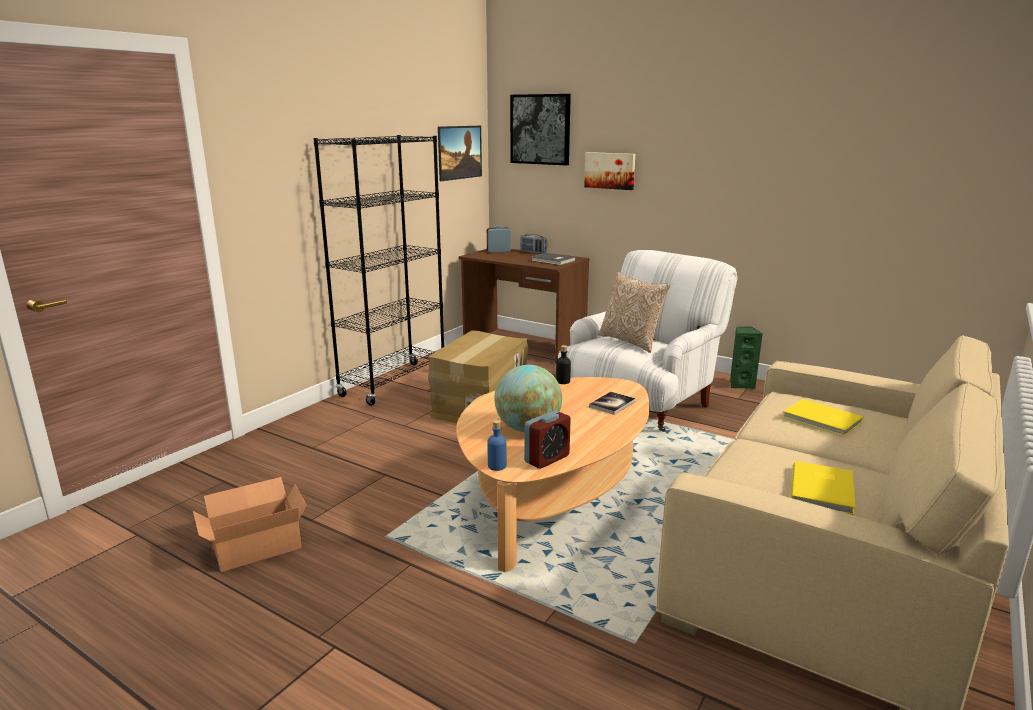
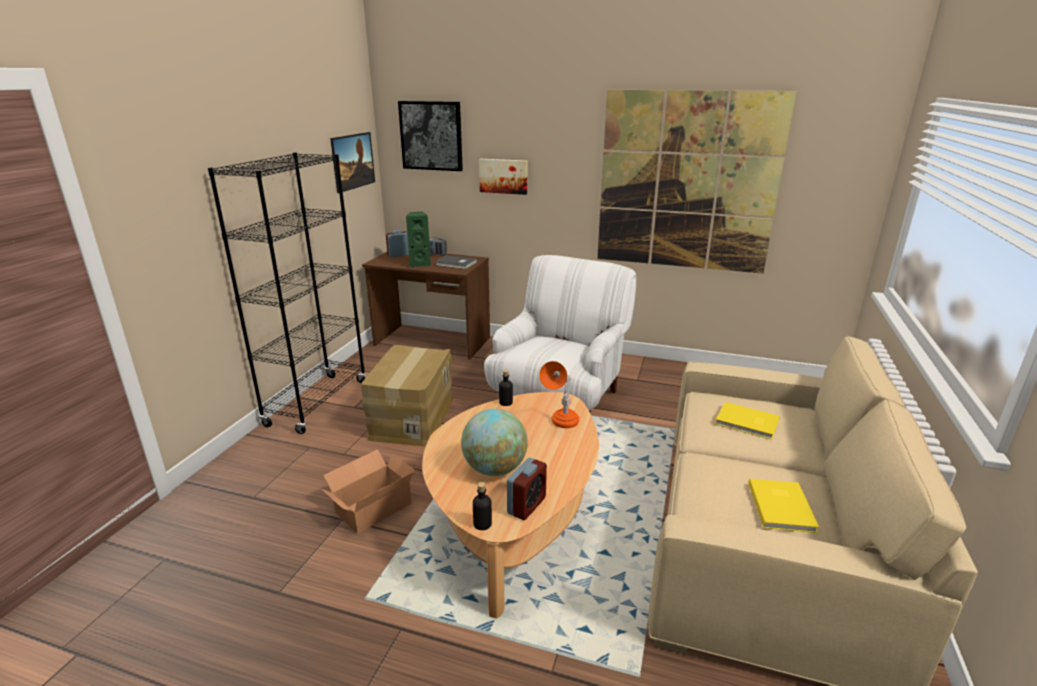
camera: 15 degrees left, 5 degrees up
(254, 545) = (224, 639): cardboard box -> cardboard box (371, 507)
(497, 466) = (482, 524): blue bottle -> black bottle
(612, 404) = (561, 425): book -> orange table lamp
(631, 341) = (552, 347): pillow -> none
(741, 384) = (635, 364): green speaker -> green speaker (420, 264)
(809, 177) = (686, 183): none -> picture

